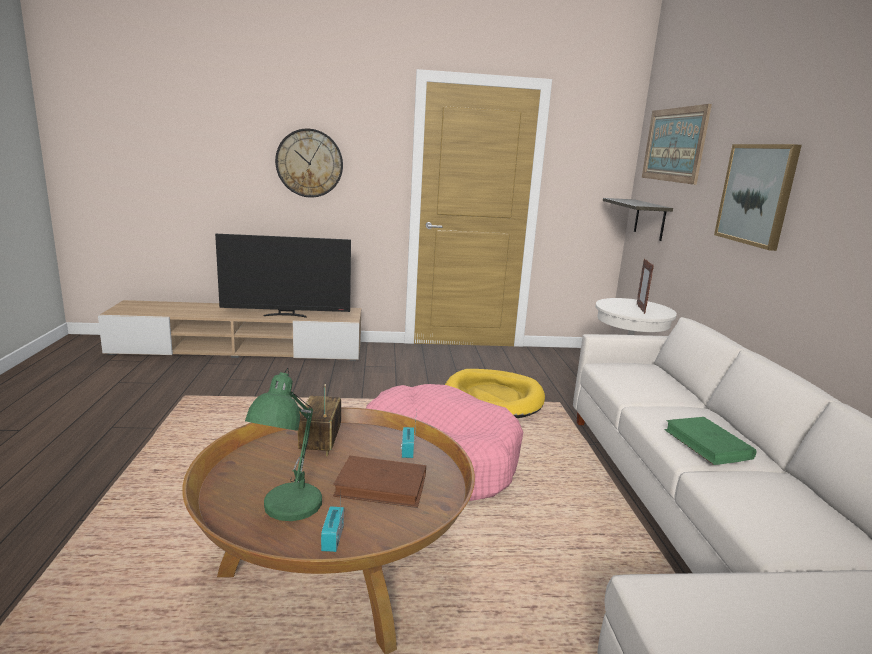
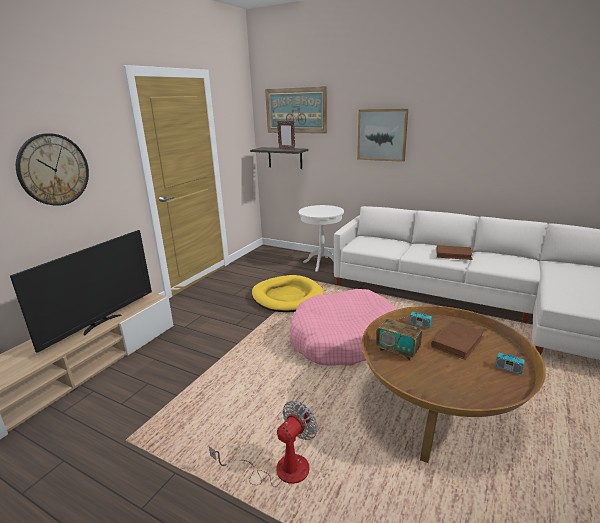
camera: 55 degrees left, 5 degrees up
(173, 476) = (279, 470): none -> fan
(288, 508) = (475, 377): green table lamp -> none
(640, 309) = (325, 210): picture frame -> picture frame (286, 149)
(707, 444) = (453, 254): green book -> brown book

